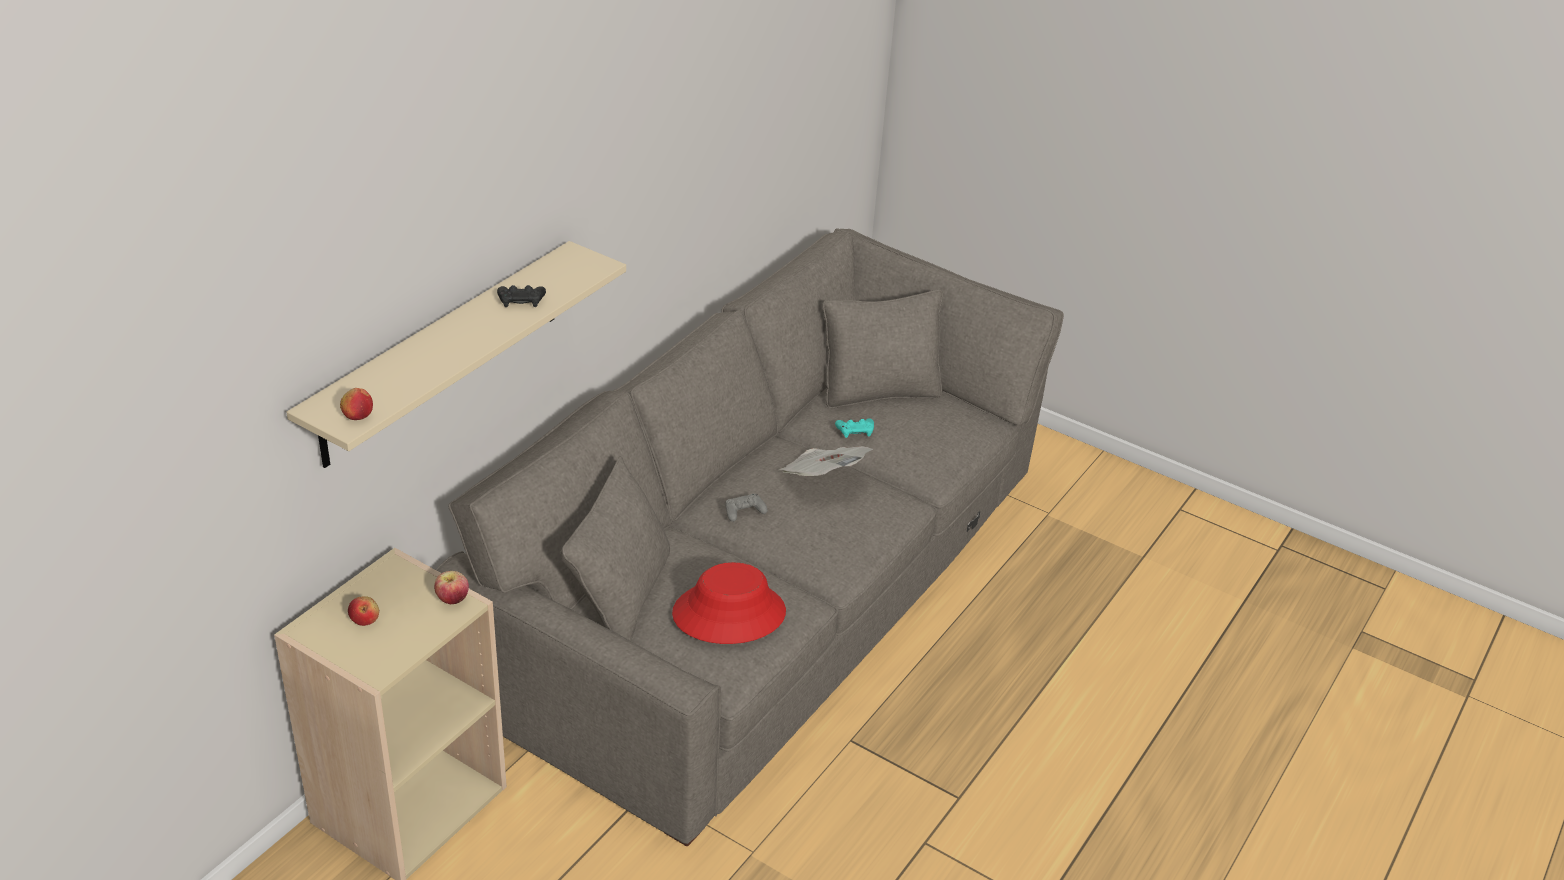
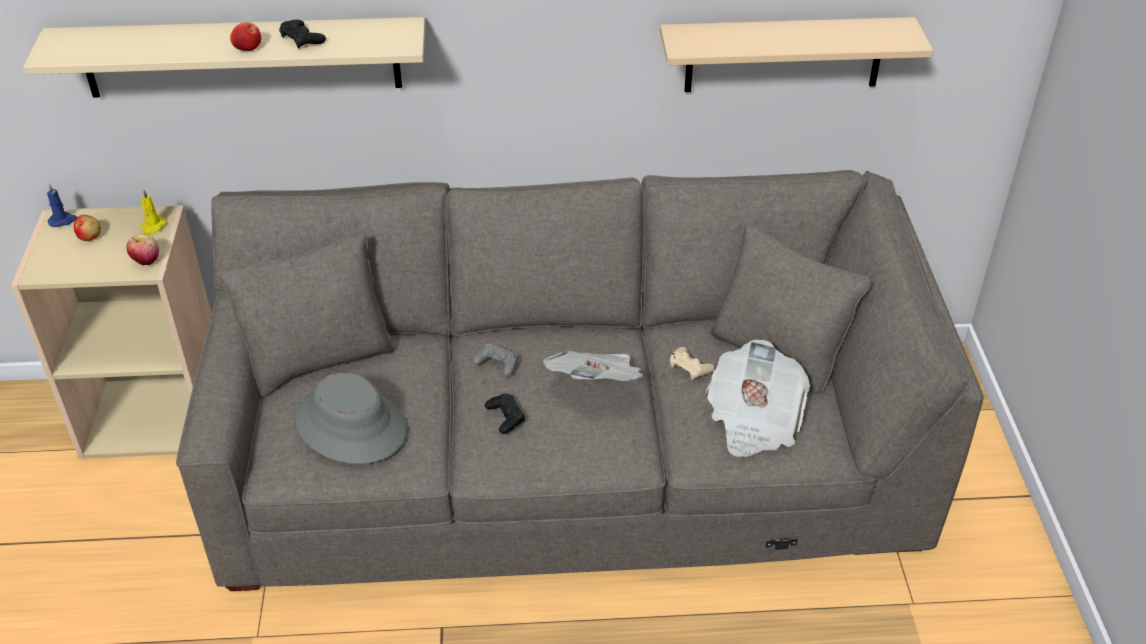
camera: 55 degrees right, 5 degrees up
(313, 627) = (63, 220): none -> blue candle
(357, 415) = (63, 53): apple -> apple (247, 47)
(405, 577) = (153, 227): none -> yellow candle
(729, 613) = (351, 425): red hat -> grey hat
(769, 160) = (784, 54): none -> beige shelf
(807, 535) = (505, 417): none -> black game controller
(855, 431) = (690, 367): turquoise game controller -> beige game controller
(933, 435) = (753, 420): none -> newspaper

